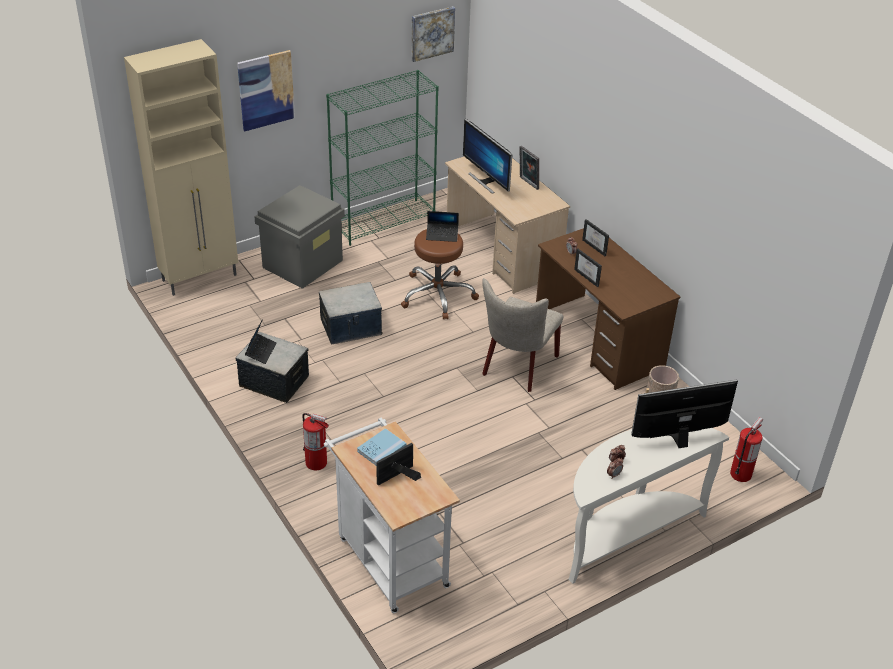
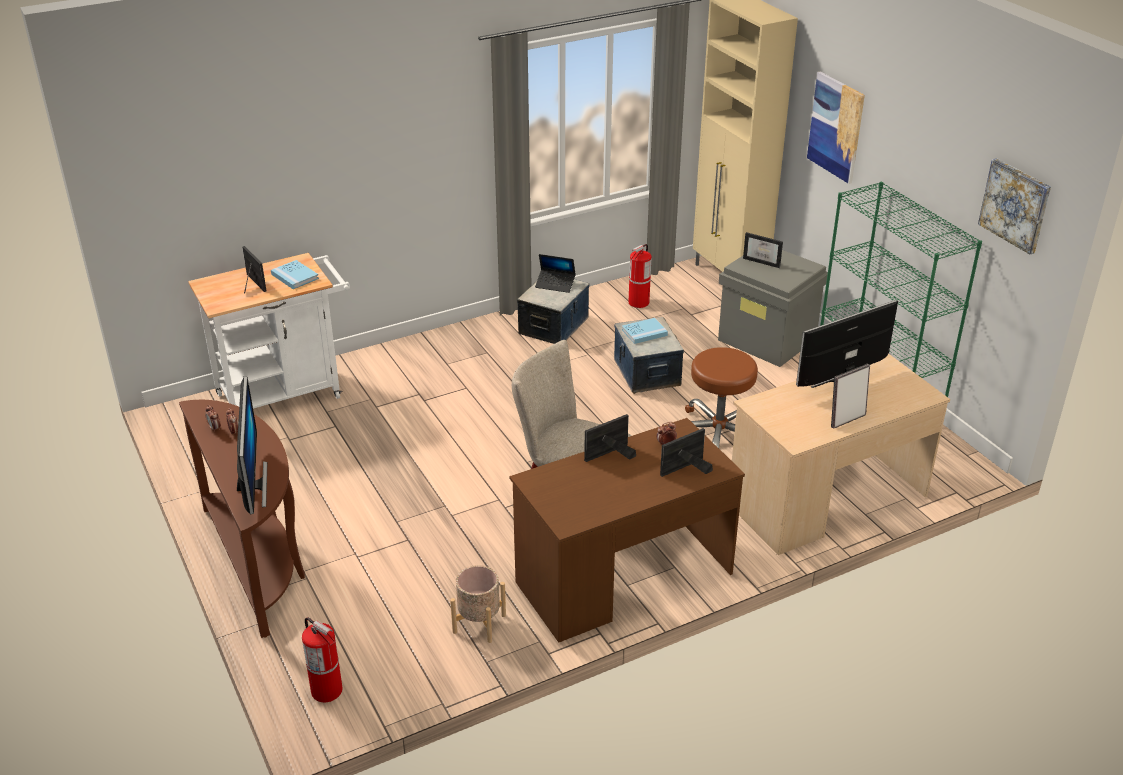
camera: 95 degrees right, 5 degrees down
(291, 212) = (763, 261): none -> picture frame
(316, 463) = (427, 352): fire extinguisher -> fire extinguisher (638, 302)
(345, 300) = (644, 332): none -> blue book
(442, 235) = (735, 366): laptop -> none
(626, 534) = (259, 561): white console table -> brown console table

